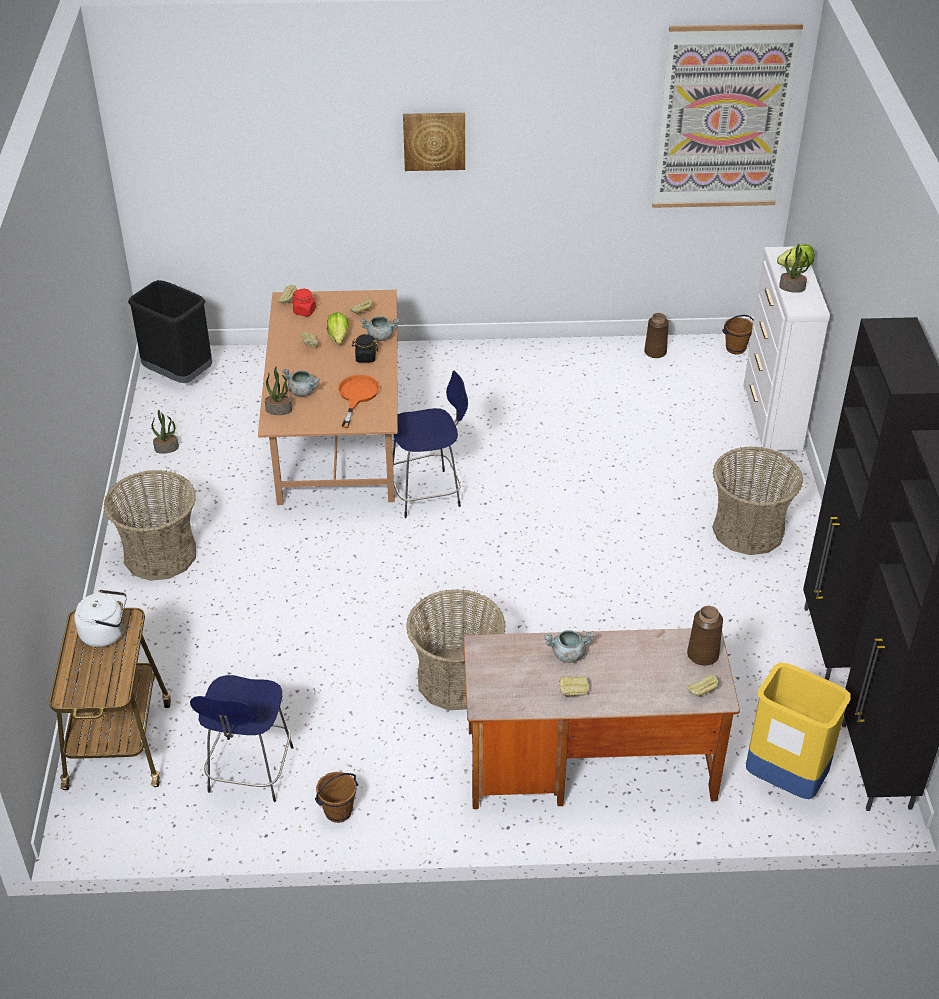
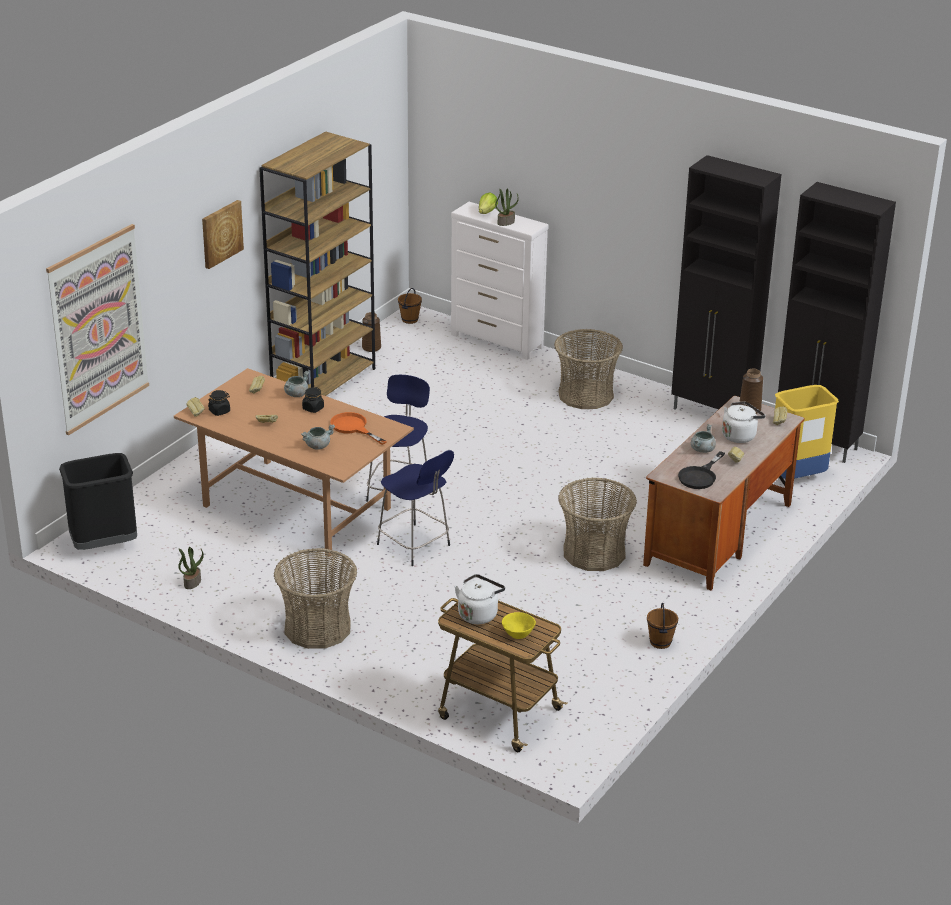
camera: 55 degrees left, 10 degrees down
(91, 677) = (517, 634): none -> yellow bowl
(250, 772) = (588, 665): blue stool -> blue stool (415, 546)
(279, 409) = (326, 462): potted plant -> none
(305, 311) = (219, 411): red jar -> black jar
(338, 337) = (273, 410): lettuce -> none
(509, 678) = (700, 476): none -> black frying pan
(560, 356) = (323, 382): none -> brown bookcase
(633, 672) = (740, 435): none -> white kettle
(724, 118) = (371, 136): picture -> picture (98, 329)

